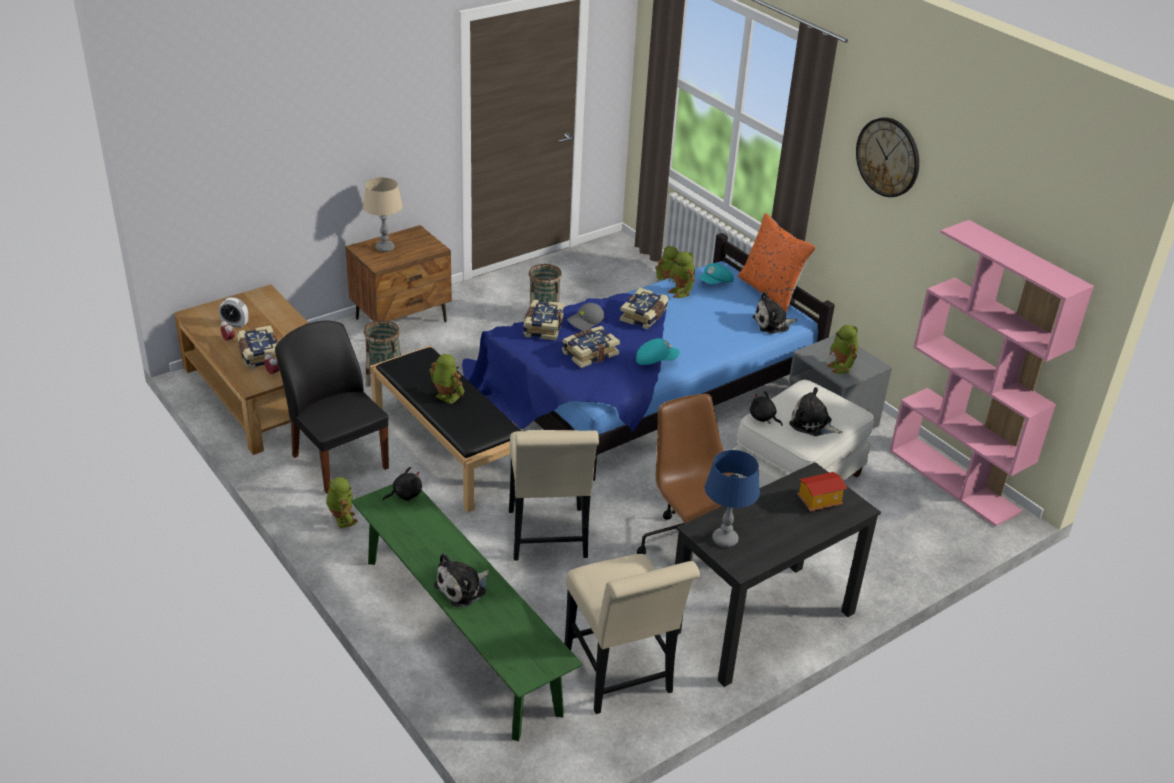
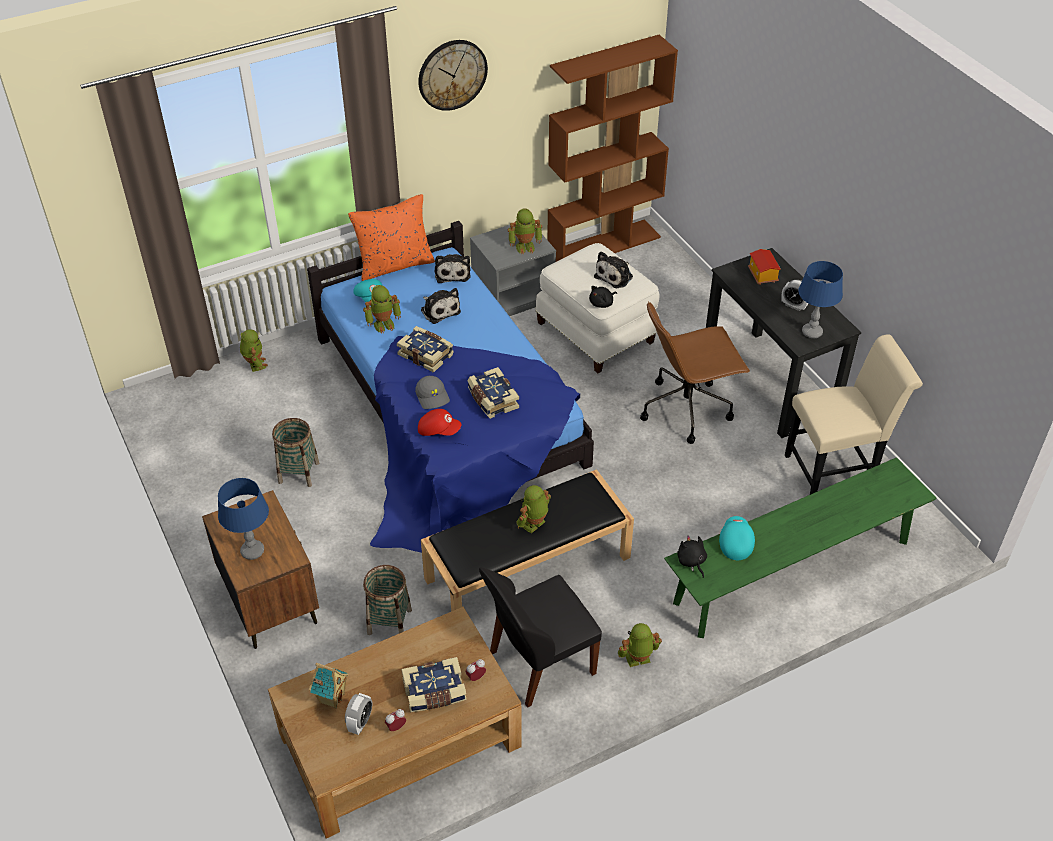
camera: 80 degrees left, 10 degrees up
(259, 310) = (331, 697): none -> toy house
(384, 248) = (252, 551): beige table lamp -> blue table lamp
(463, 588) = (818, 524): plush toy -> plush toy (439, 310)
(542, 327) = (439, 430): book -> red cap
(548, 539) = (669, 501): beige chair -> none
(656, 360) = (507, 356): turquoise cap -> turquoise cap (735, 543)
(770, 526) = (794, 305): none -> alarm clock
(954, 480) = (604, 244): pink bookcase -> brown bookcase

